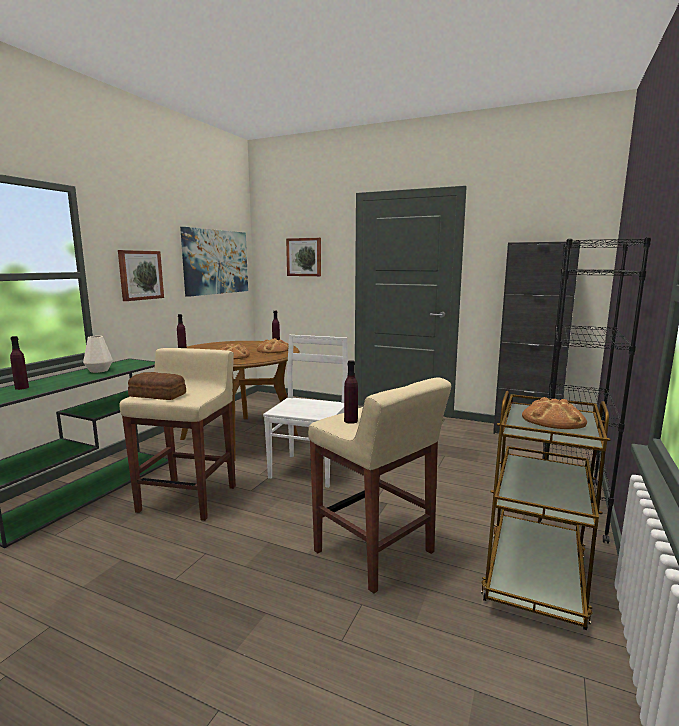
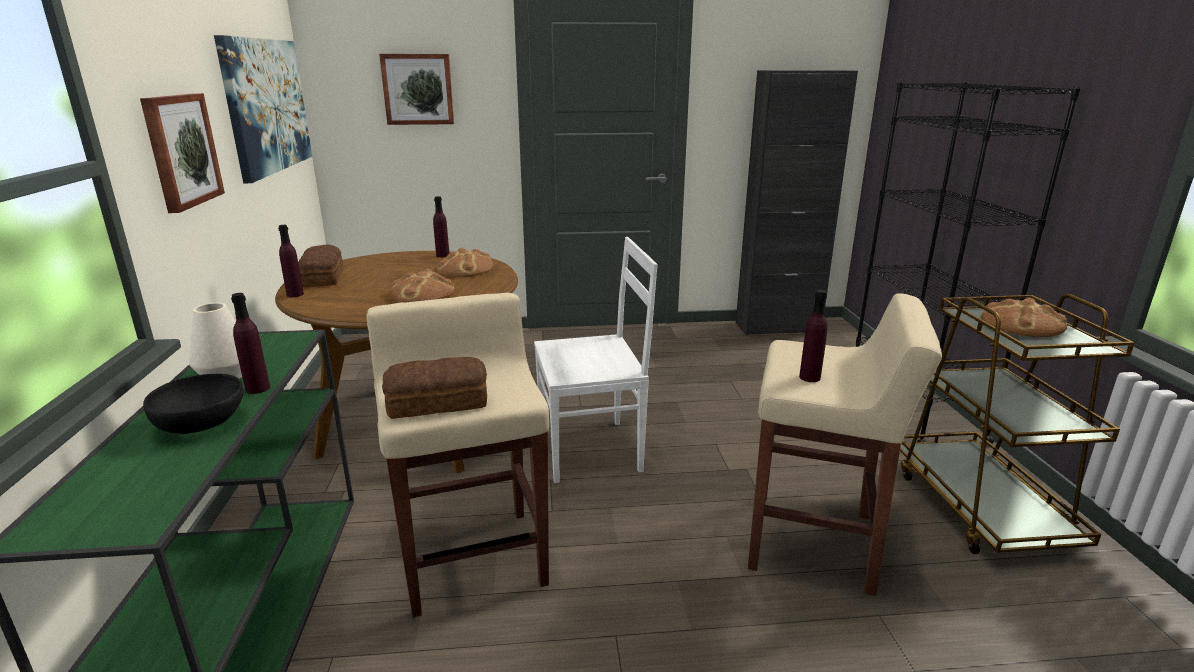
camera: 30 degrees left, 10 degrees up
(22, 388) = (132, 462): purple bottle -> purple bottle (257, 388)
(62, 382) = (202, 423): none -> black bowl
(207, 346) = (323, 277): none -> bread
(309, 469) = (593, 450): white chair -> white chair turned 90 degrees clockwise

